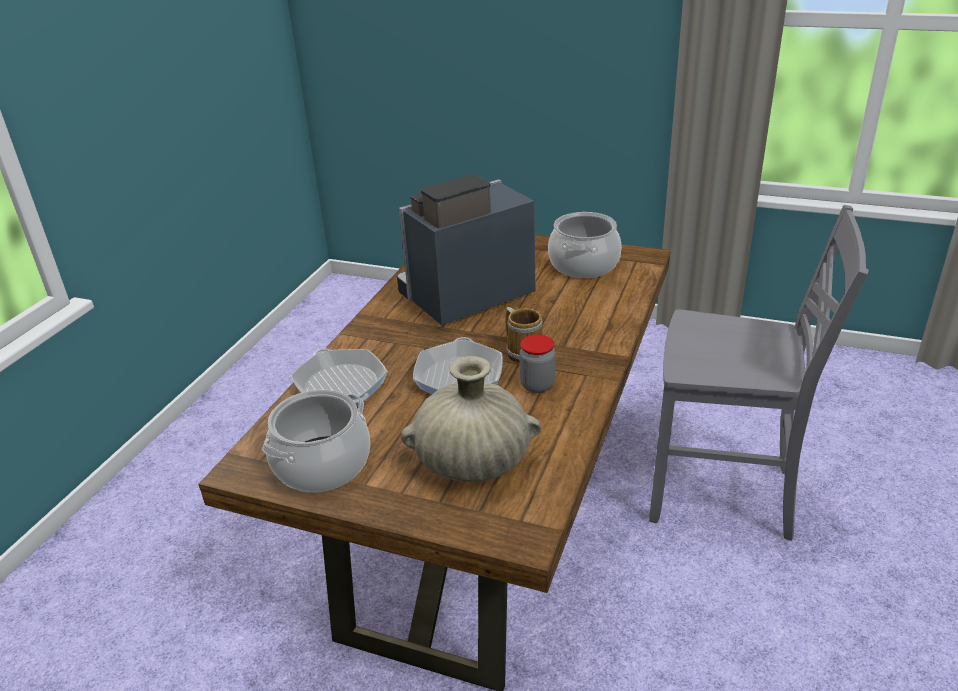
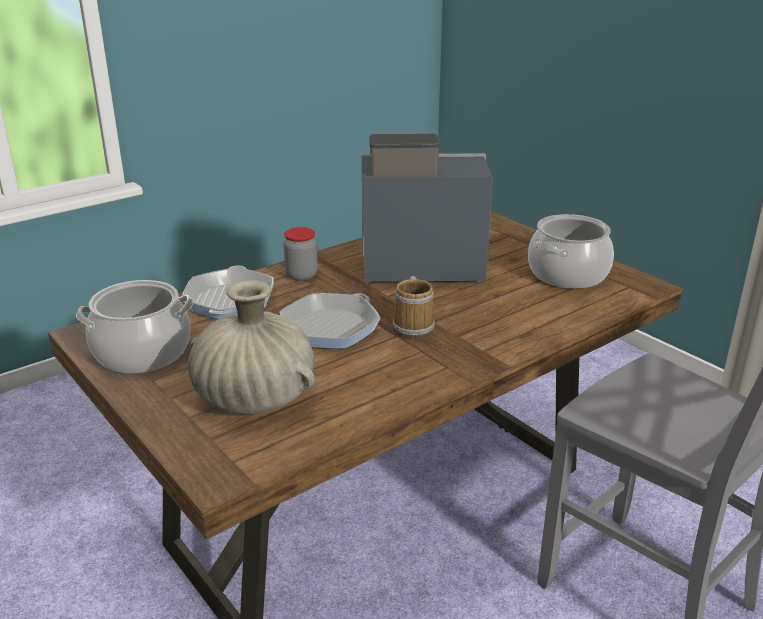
camera: 30 degrees right, 5 degrees down
(537, 385) = (390, 359): jar -> jar (301, 275)

